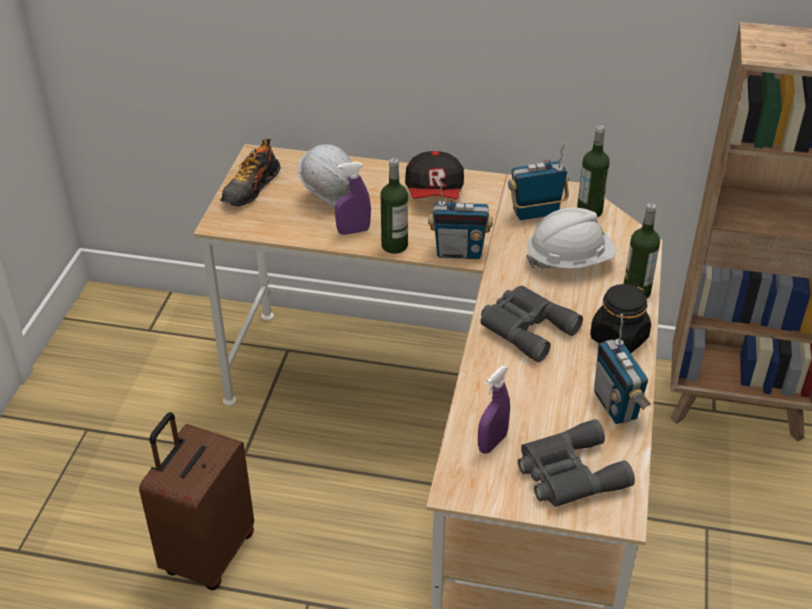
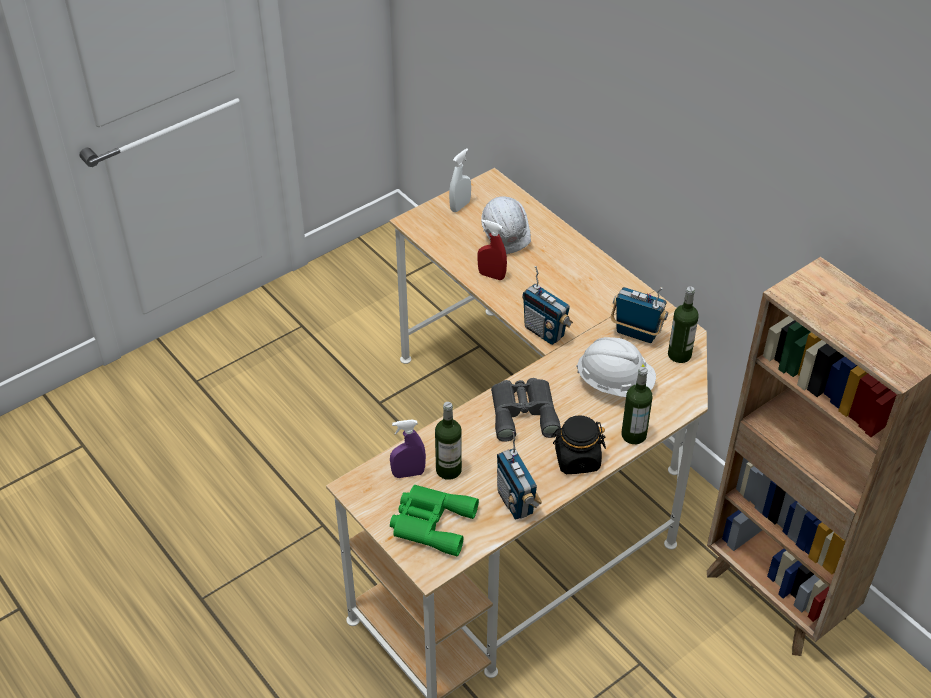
camera: 40 degrees right, 5 degrees up
(207, 554) = (295, 454): brown suitcase -> none
(251, 189) = (460, 206): shoe -> white spray bottle
(353, 231) = (491, 275): purple spray bottle -> red spray bottle
(394, 245) = (506, 302): bottle -> bottle (448, 470)
(435, 193) = (582, 277): cap -> none
(568, 473) = (431, 523): grey binoculars -> green binoculars
(616, 405) = (516, 502): radio -> radio turned 45 degrees counterclockwise

